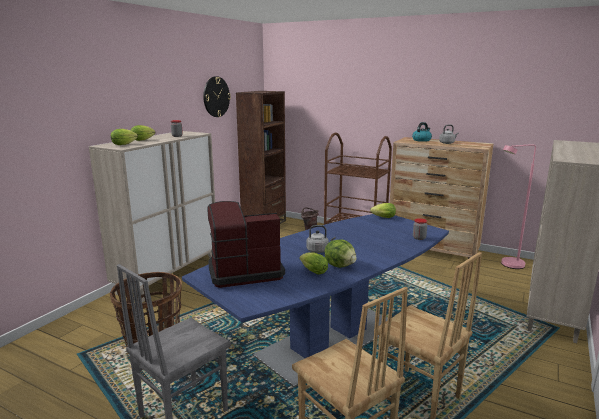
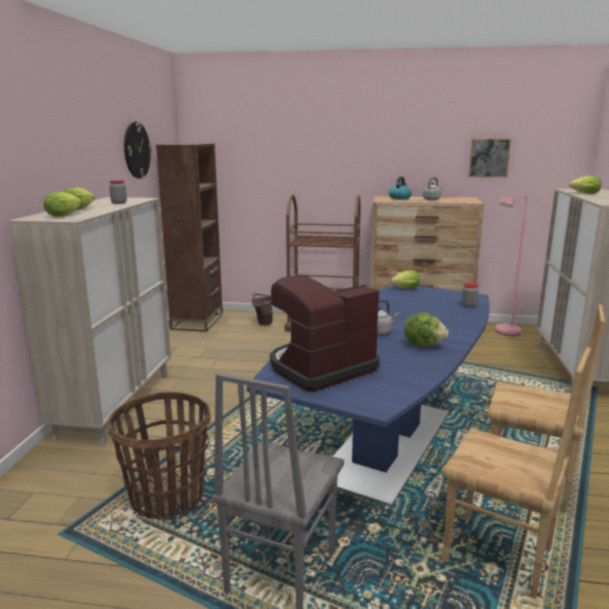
camera: 20 degrees left, 0 degrees up
(312, 271) = (400, 356): lettuce -> lettuce (583, 193)
(506, 108) = (489, 157): none -> picture

